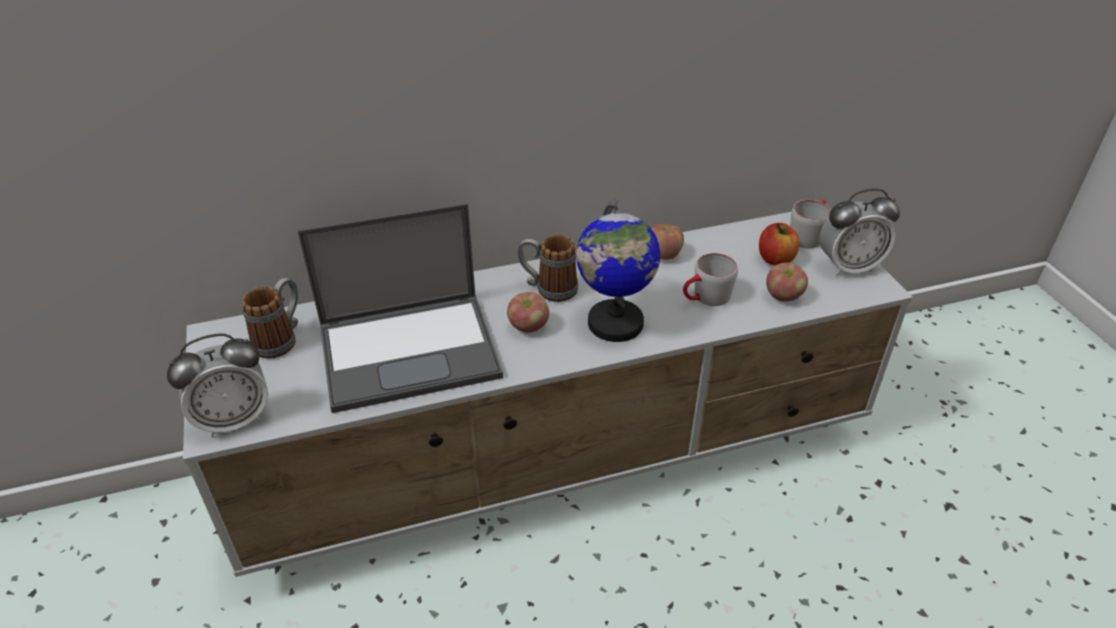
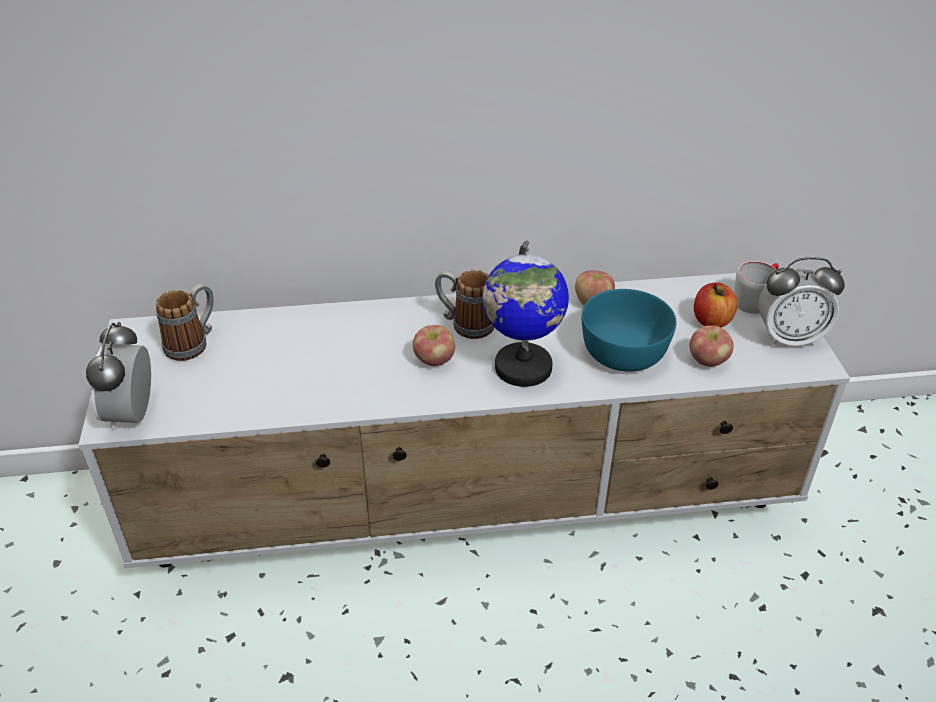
camera: 10 degrees right, 0 degrees up
(234, 419) = (132, 414): alarm clock -> alarm clock turned 105 degrees clockwise
(411, 350) = (313, 369): laptop -> none
(705, 298) = (624, 353): grey mug -> turquoise bowl

